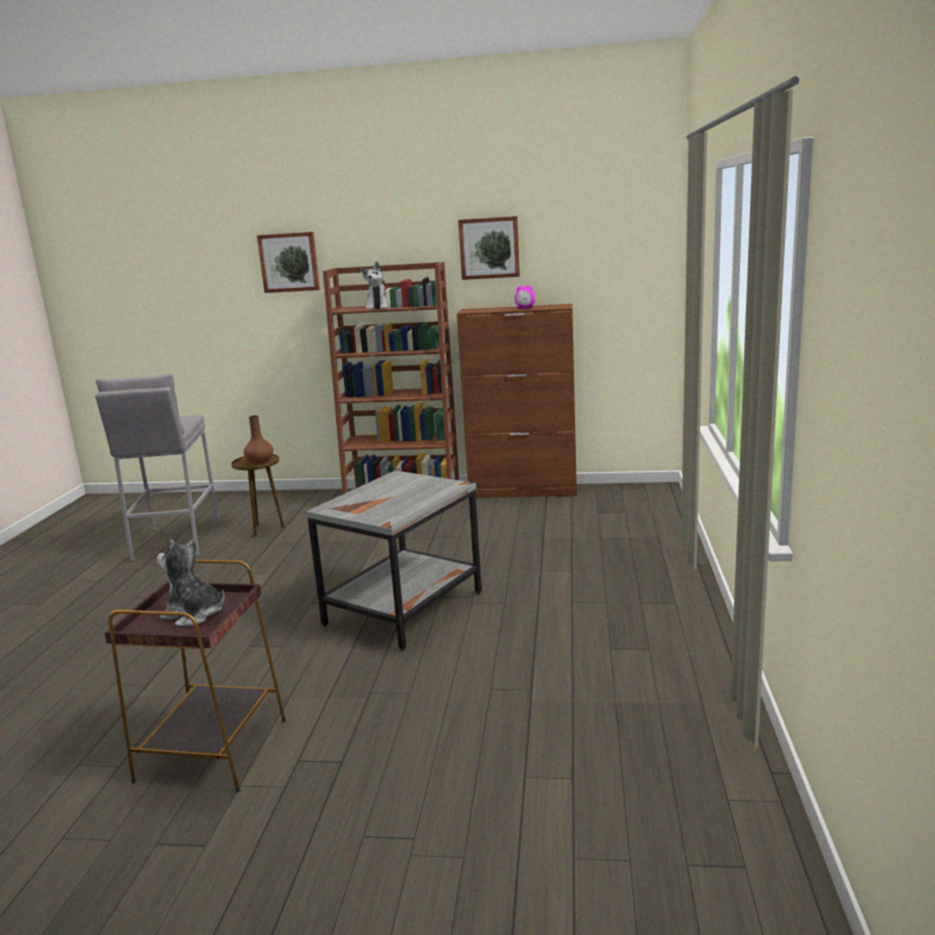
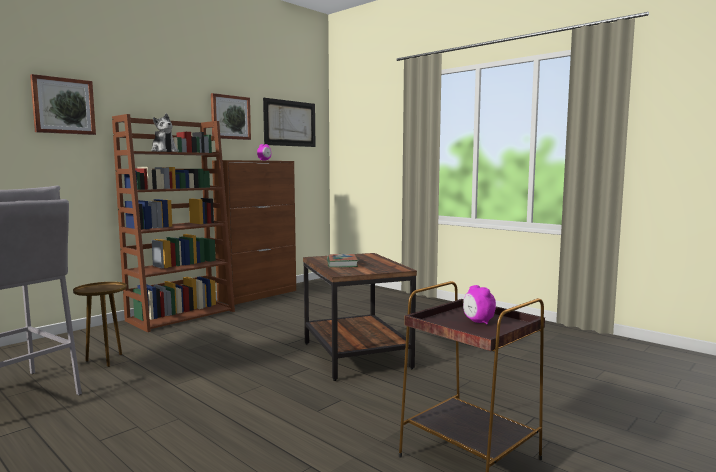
camera: 55 degrees left, 10 degrees down
(194, 614) = (478, 322): plush toy -> alarm clock
(259, 461) = (106, 287): brown vase -> none
(379, 493) = (342, 264): none -> book
(403, 608) = (354, 355): grey side table -> brown side table
(596, 243) = (290, 123): none -> picture

